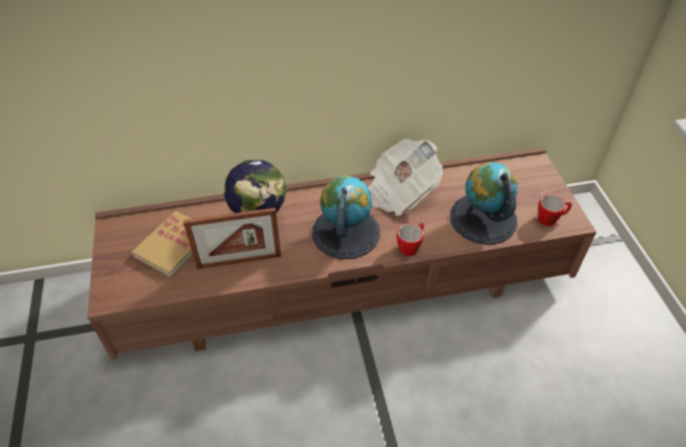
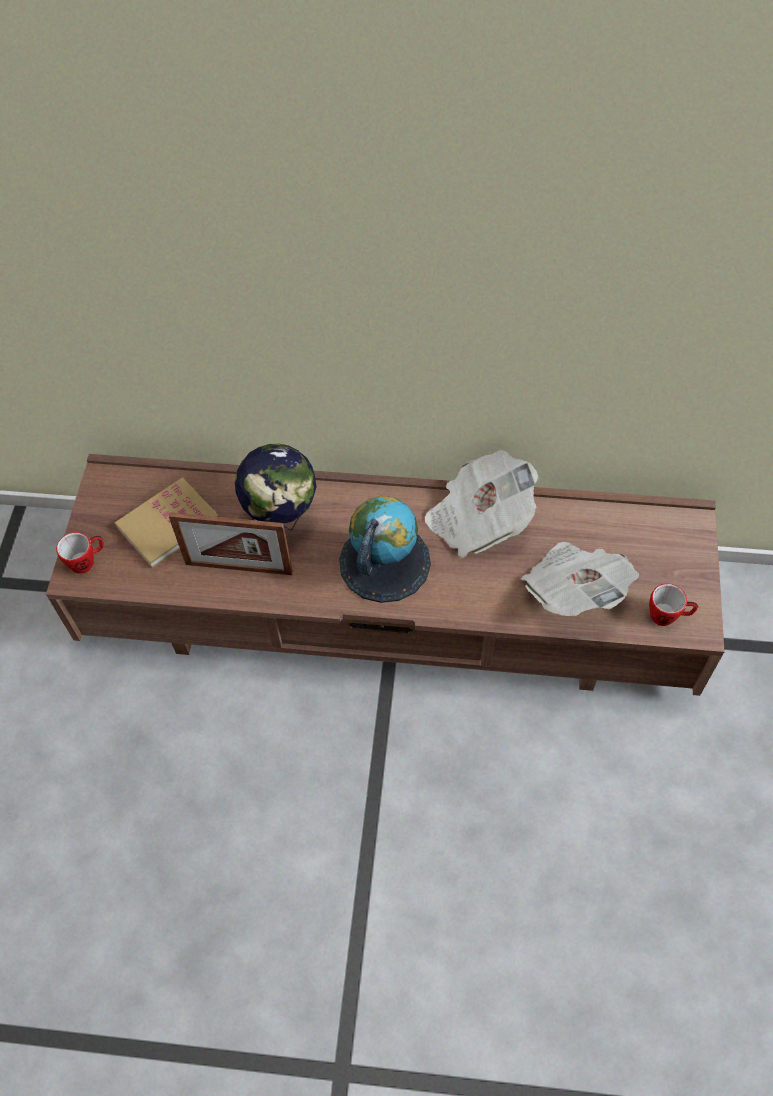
camera: 20 degrees right, 10 degrees up
(411, 247) = (460, 606): mug -> mug (87, 561)
(483, 219) = (574, 590): globe -> newspaper

